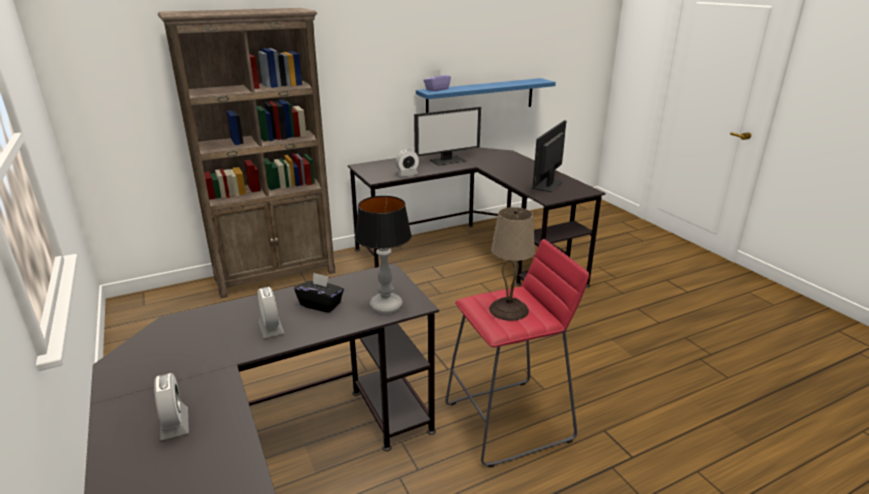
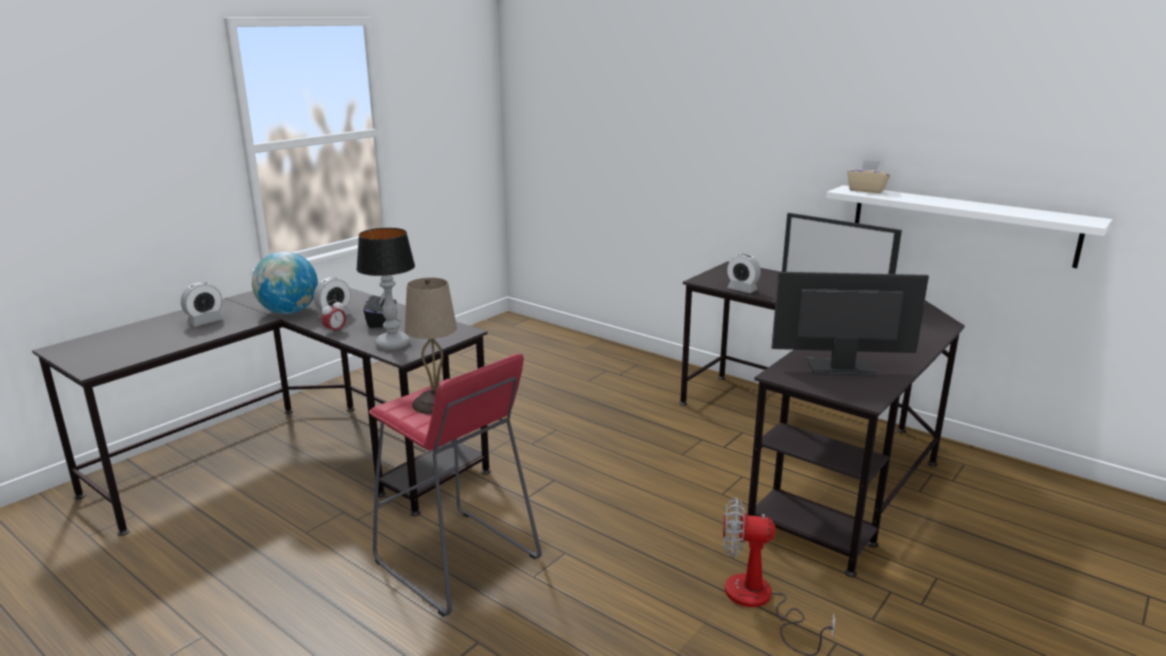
camera: 65 degrees right, 5 degrees down
(221, 356) = (289, 312): none -> globe
(276, 275) = (616, 356): brown bookcase -> none
(318, 332) = (335, 331): none -> alarm clock
(437, 89) = (866, 190): purple tissue box -> beige tissue box
(480, 98) = (961, 224): blue shelf -> white shelf
(600, 317) = (759, 602): none -> fan

